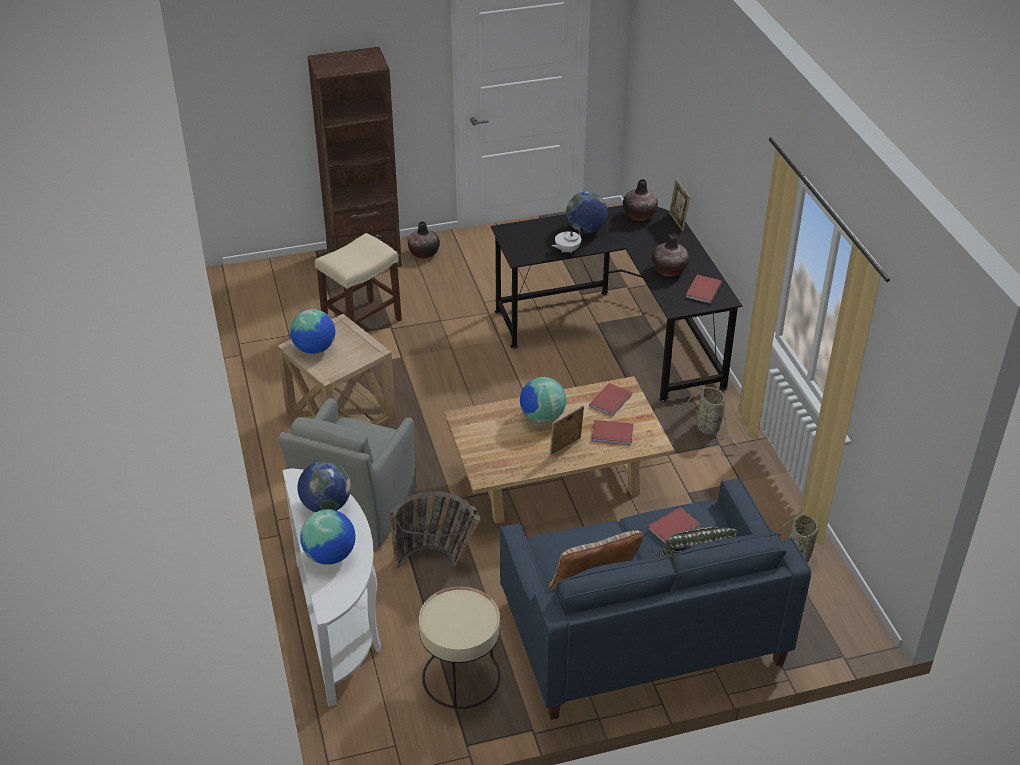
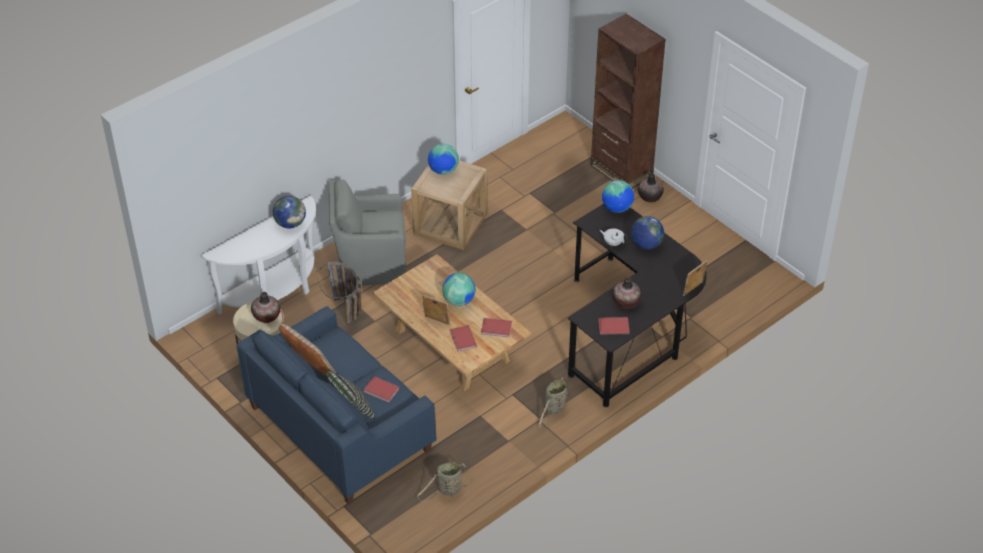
camera: 65 degrees right, 5 degrees up
(330, 555) = (253, 240): globe -> globe (617, 208)
(362, 322) = (550, 197): beige stool -> none
(639, 215) = (686, 267): vase -> vase (266, 316)

